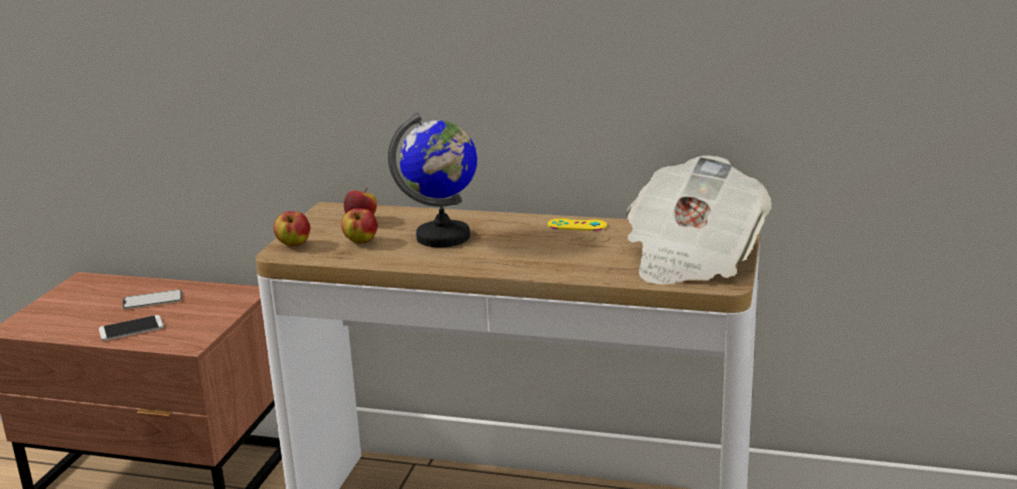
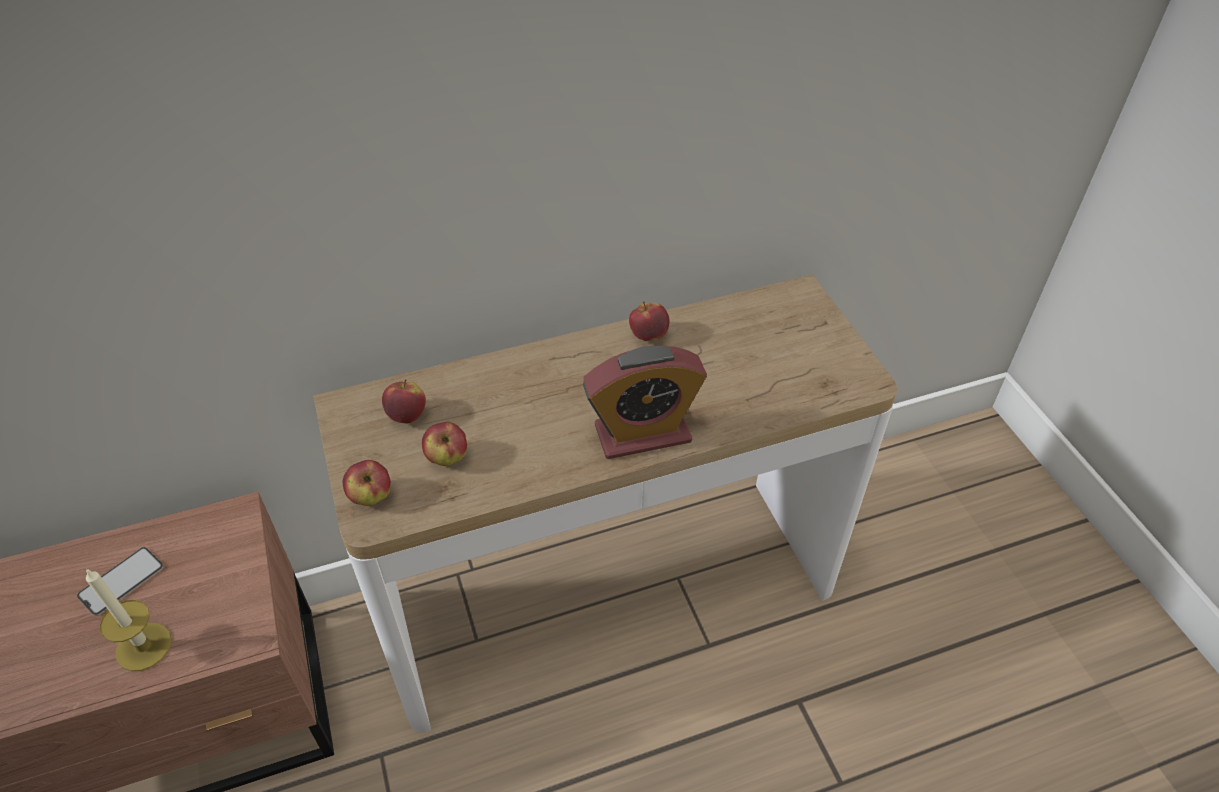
camera: 35 degrees left, 25 degrees up
(131, 329) = (143, 646): phone -> candle
(443, 237) = (532, 411): globe -> none
(506, 263) = (642, 434): none -> alarm clock
(577, 225) = (648, 335): yellow game controller -> apple
(691, 258) = (804, 353): newspaper -> none

